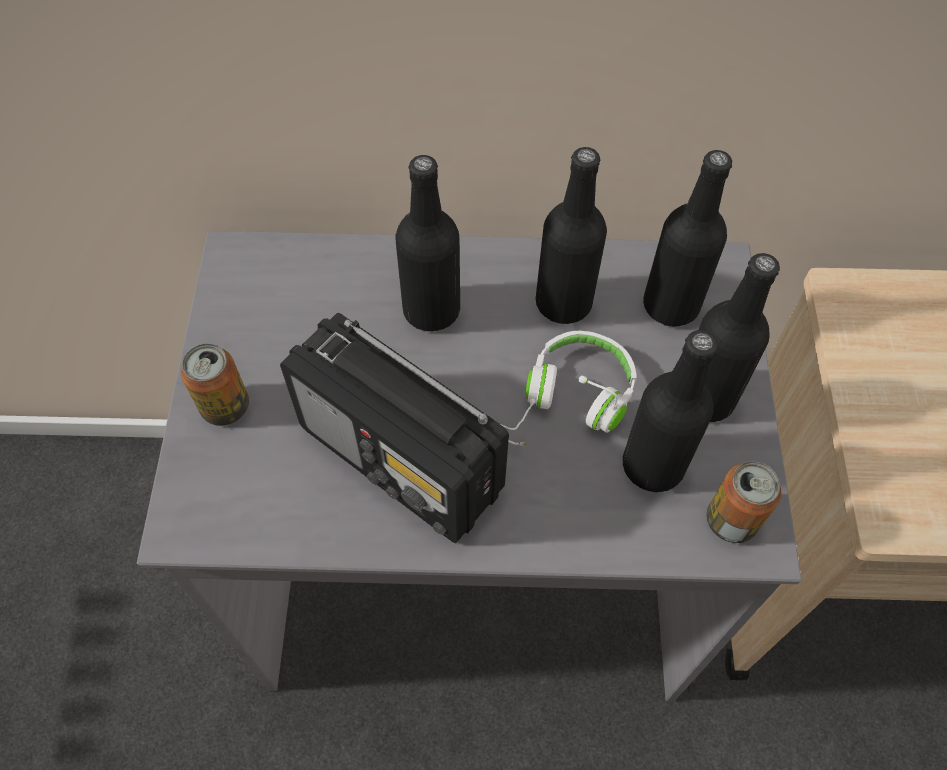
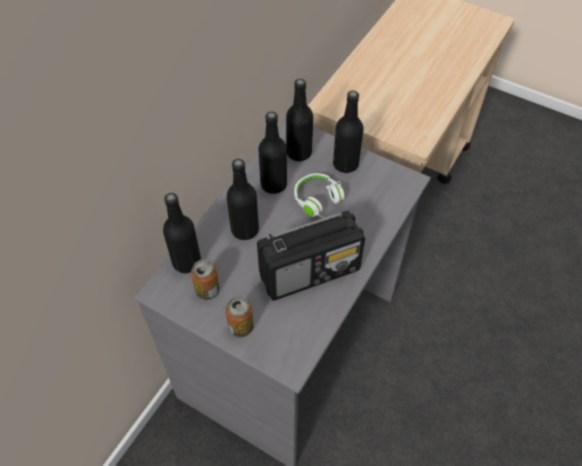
camera: 60 degrees left, 5 degrees down
(653, 465) = (363, 194): black bottle -> black bottle (187, 262)
(731, 520) = (398, 183): can -> can (207, 290)

